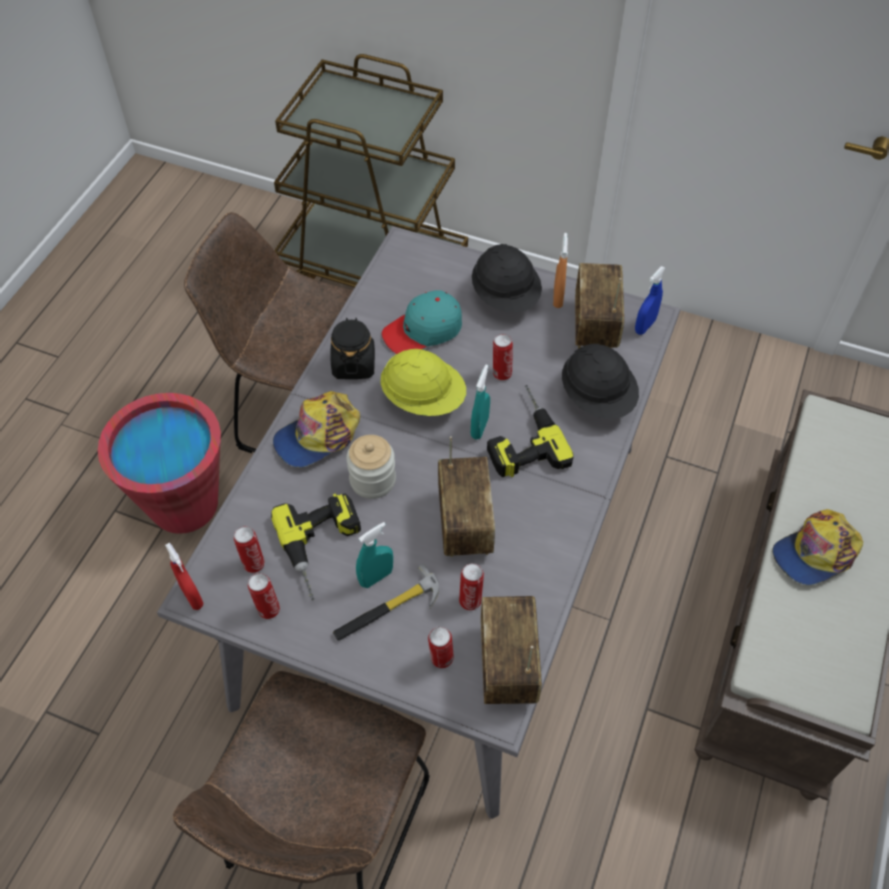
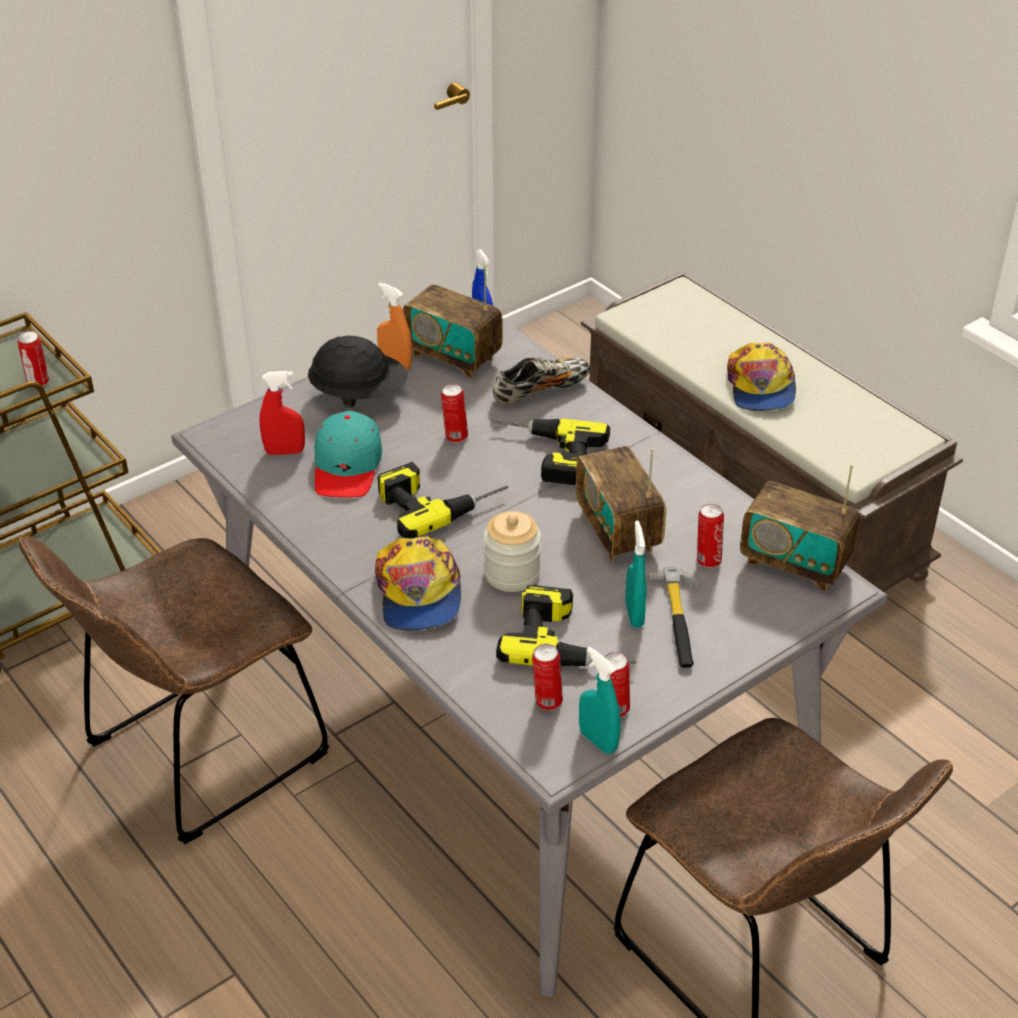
camera: 60 degrees left, 15 degrees down
(184, 504) = (219, 935): red bucket -> none
(192, 596) = (553, 766): red spray bottle -> red spray bottle (285, 452)
(353, 364) = (345, 533): black jar -> none
(423, 399) = (439, 500): yellow hard hat -> power drill
(441, 659) = (759, 604): can -> can (38, 382)
(464, 524) = (618, 531): radio -> radio turned 135 degrees counterclockwise
(479, 427) = (510, 477): turquoise spray bottle -> turquoise spray bottle (598, 741)
(597, 397) = (540, 390): black hard hat -> shoe

